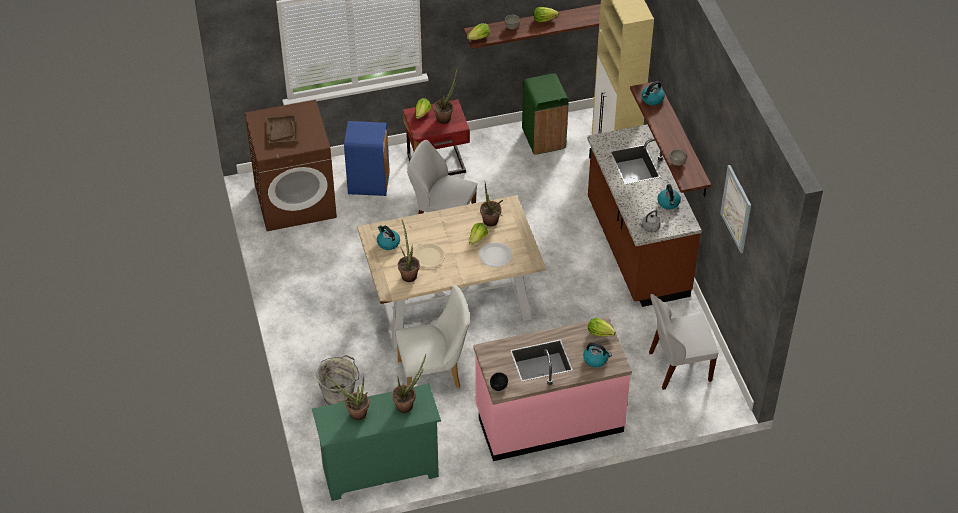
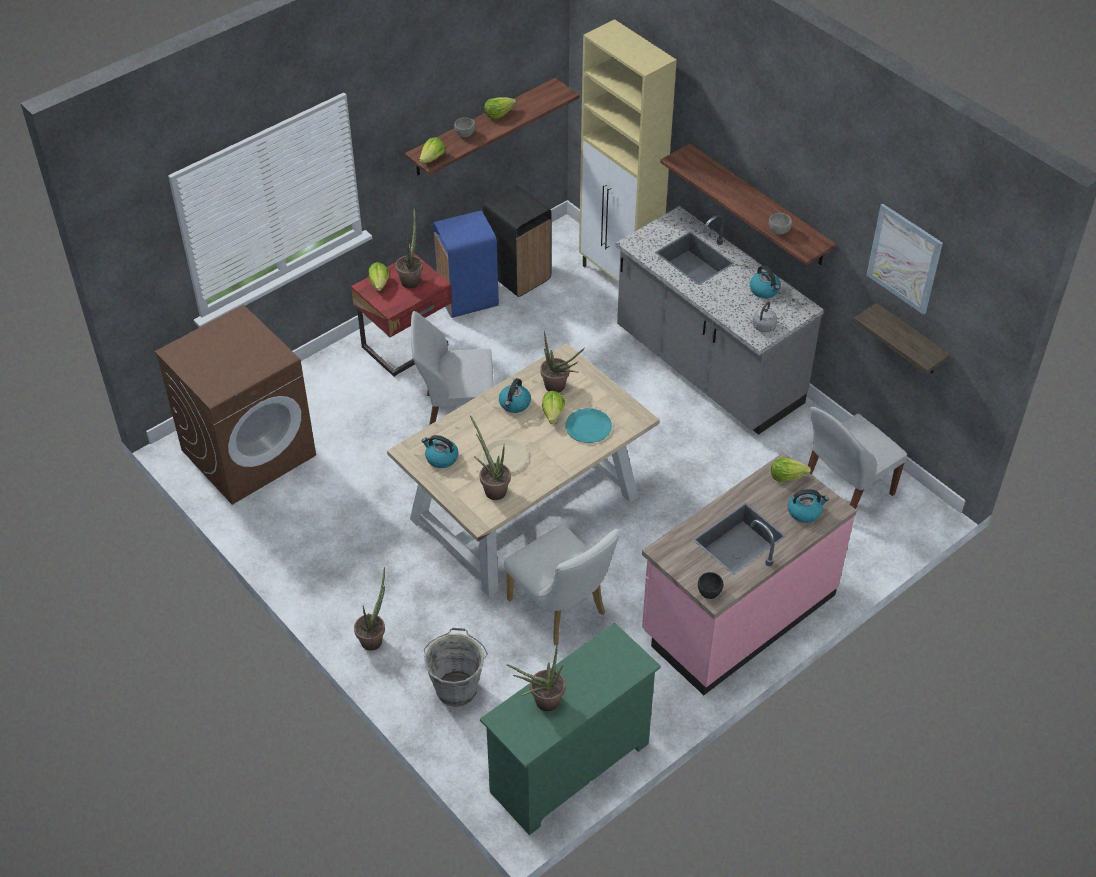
camera: 25 degrees left, 0 degrees up
(281, 131) = (221, 359): brown tray -> none
(368, 183) = (332, 398): blue trash can -> blue trash can (467, 298)
(407, 404) = (604, 662): potted plant -> potted plant (374, 638)
(434, 374) = (561, 611): white chair -> white chair turned 90 degrees clockwise
(495, 255) = (588, 427): white plate -> turquoise plate
(544, 139) = (518, 275): green trash can -> black trash can
(636, 249) = (707, 369): brown counter -> grey counter
(652, 99) = (697, 167): kettle -> kettle (514, 404)
(736, 270) = (909, 341): none -> shelf

